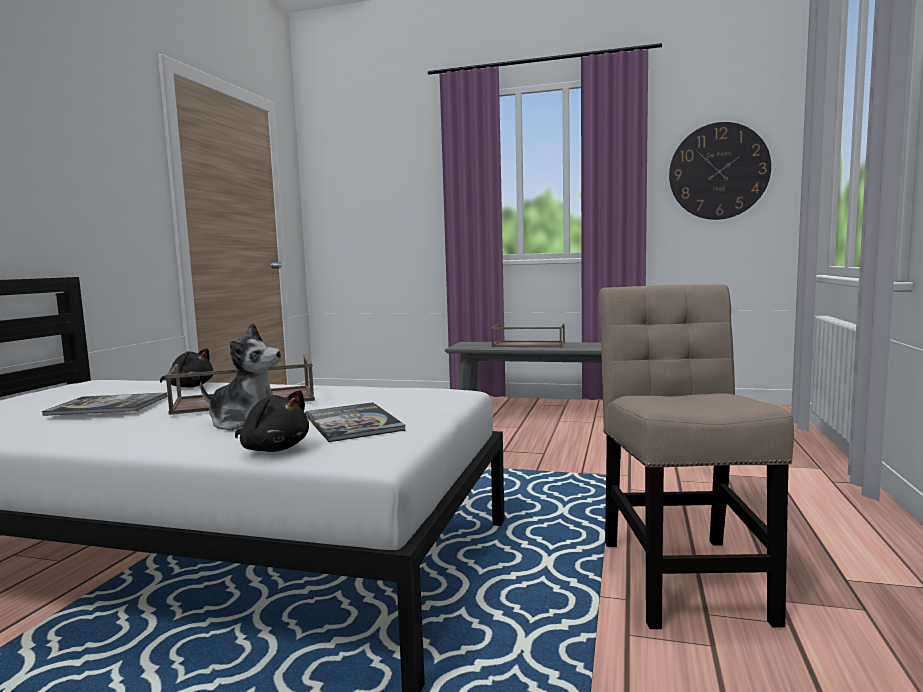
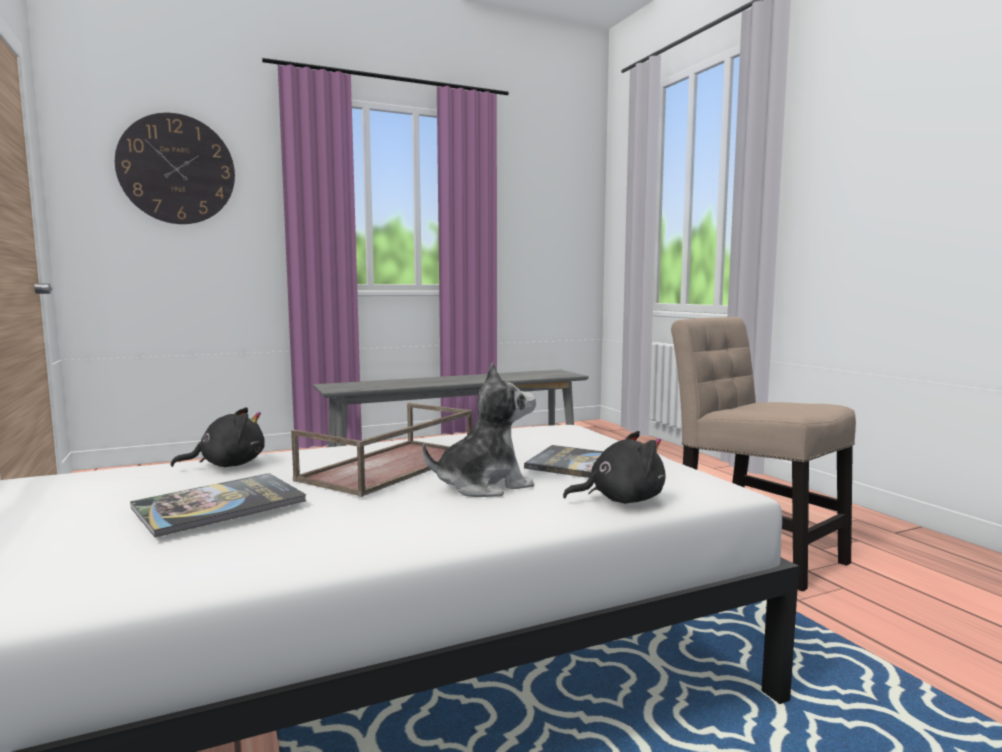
camera: 40 degrees left, 0 degrees up
(527, 344) = (401, 382): brown tray -> none
(718, 171) = (547, 217): wall clock -> wall clock (176, 169)

